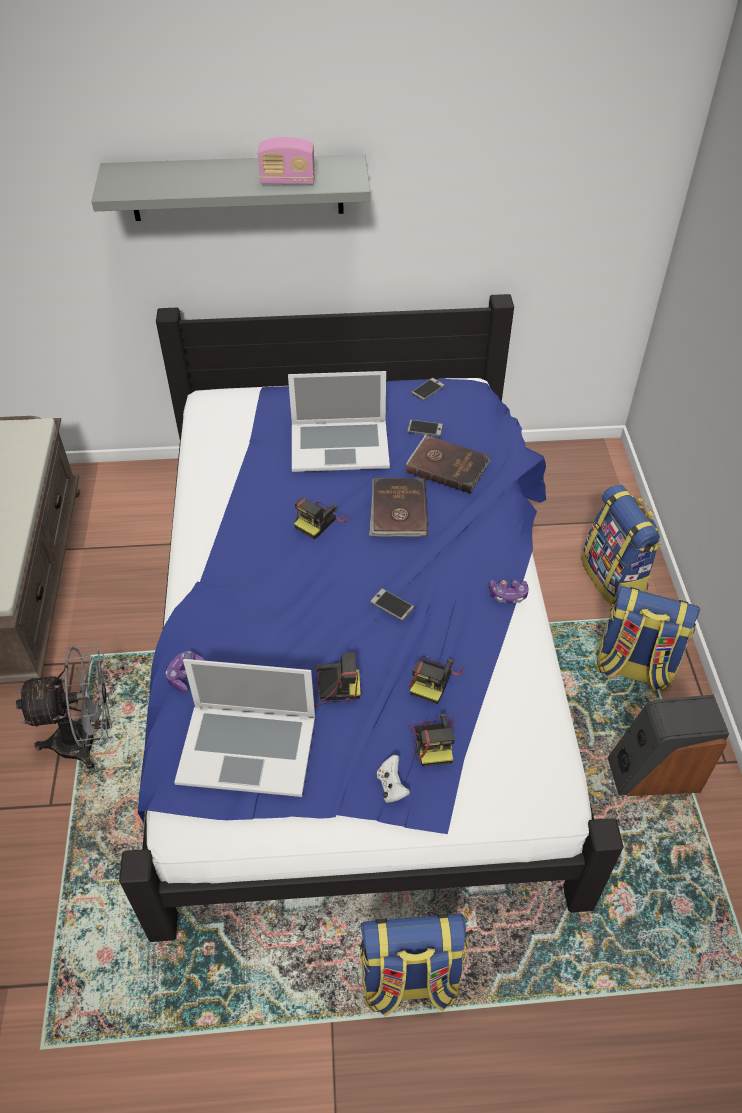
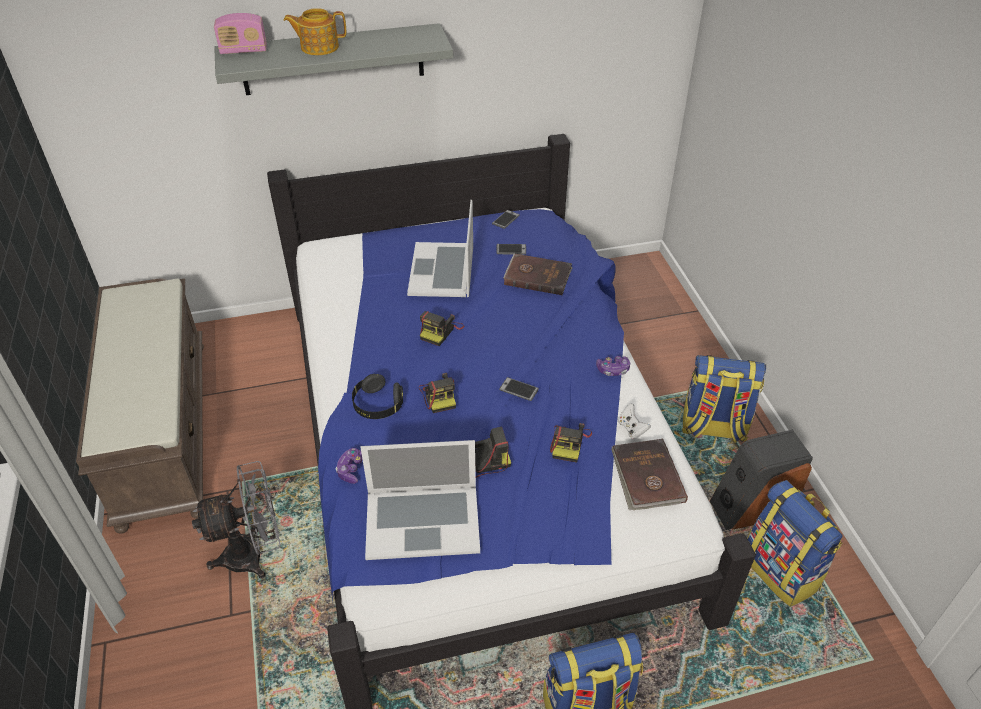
camera: 10 degrees left, 5 degrees down
(216, 174) = (318, 47): none -> teapot
(230, 602) = (378, 405): none -> black headphones
(288, 181) = (381, 47): radio -> radio (244, 51)
(339, 445) = (442, 270): laptop -> laptop turned 105 degrees clockwise
(392, 786) = (555, 533): white game controller -> white game controller (631, 428)
(398, 510) = (505, 315): brown book -> brown book (646, 477)
(433, 740) = (580, 491): camera -> camera (439, 395)
(614, 578) = (680, 359): backpack -> backpack (782, 571)

